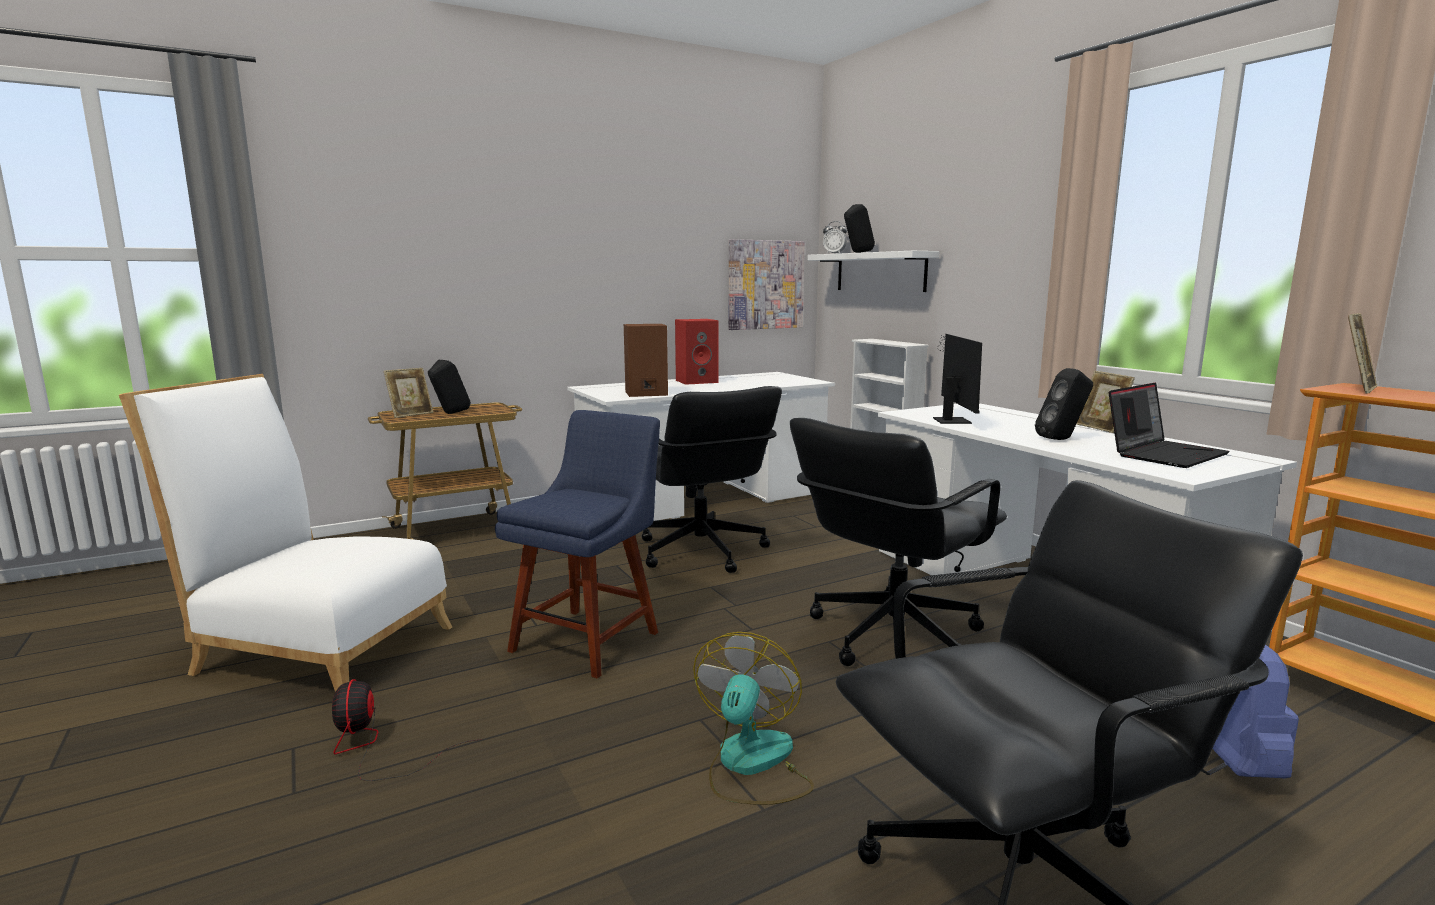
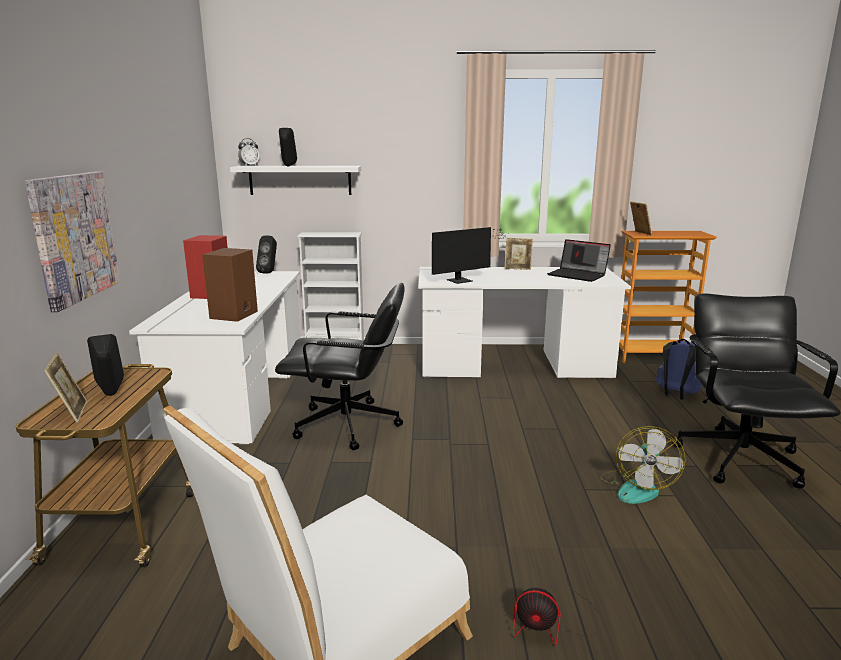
camera: 60 degrees left, 5 degrees up
(589, 638) = (451, 501): blue chair -> none
(751, 765) = (636, 487): fan -> fan turned 120 degrees counterclockwise
(765, 285) = (201, 196): picture -> picture (74, 237)
(892, 635) = (529, 411): black office chair -> none
(951, 419) = (463, 280): monitor -> monitor turned 120 degrees clockwise
(1062, 439) = (534, 278): black speaker -> black speaker (269, 272)
(1164, 454) = (578, 275): laptop -> laptop turned 135 degrees clockwise

